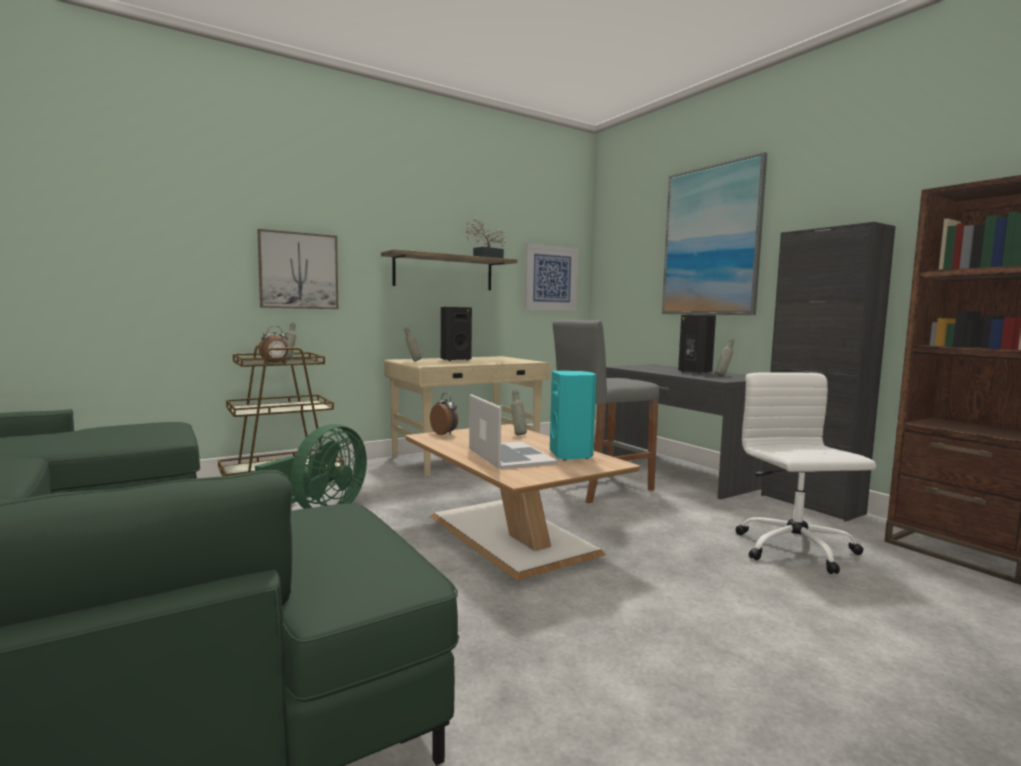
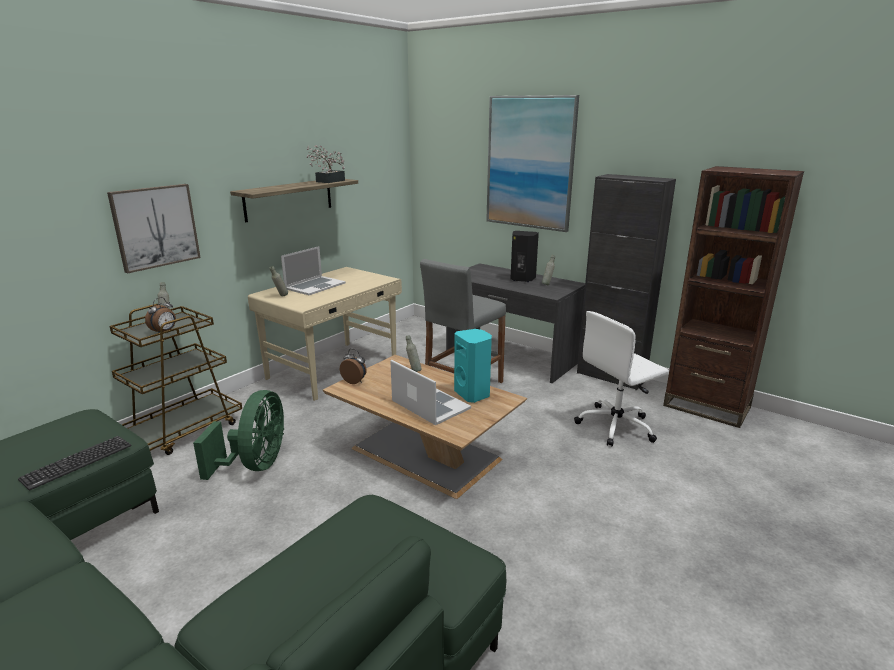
camera: 20 degrees left, 15 degrees up
(118, 443) = (77, 462): none -> keyboard
(455, 360) = (315, 286): black speaker -> laptop
(551, 278) = (379, 184): picture -> none
(796, 550) = (616, 426): white office chair -> white office chair turned 90 degrees counterclockwise

